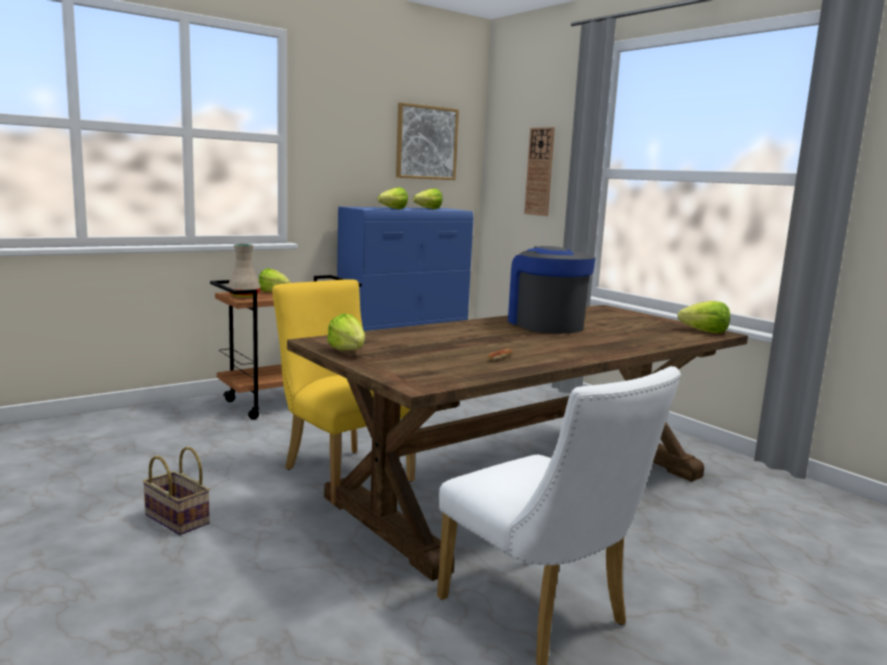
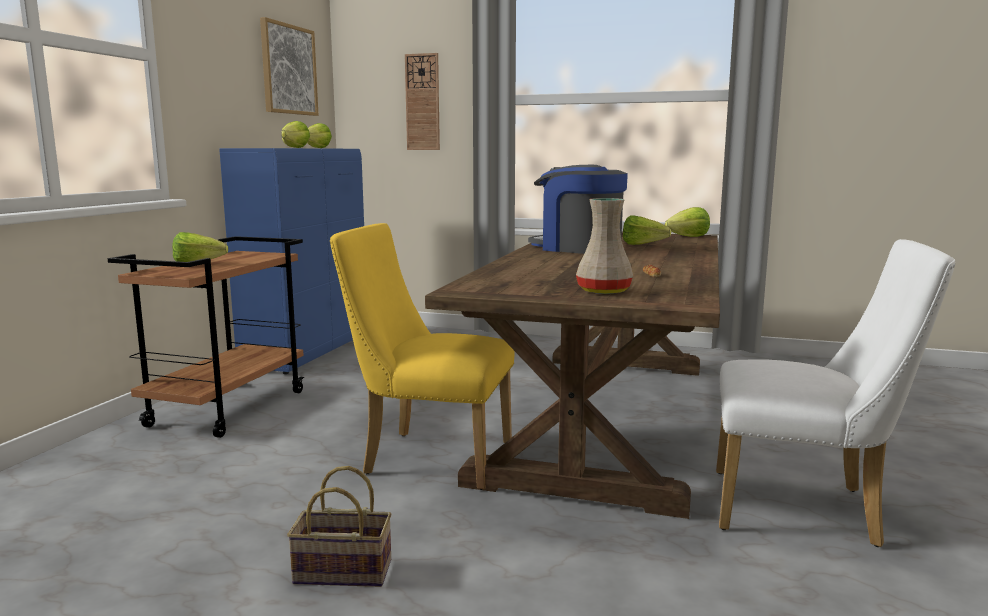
camera: 35 degrees left, 0 degrees up
(243, 296) = (173, 272): beige vase -> beige vase (602, 291)
(349, 353) = (532, 294): lettuce -> lettuce (646, 245)

